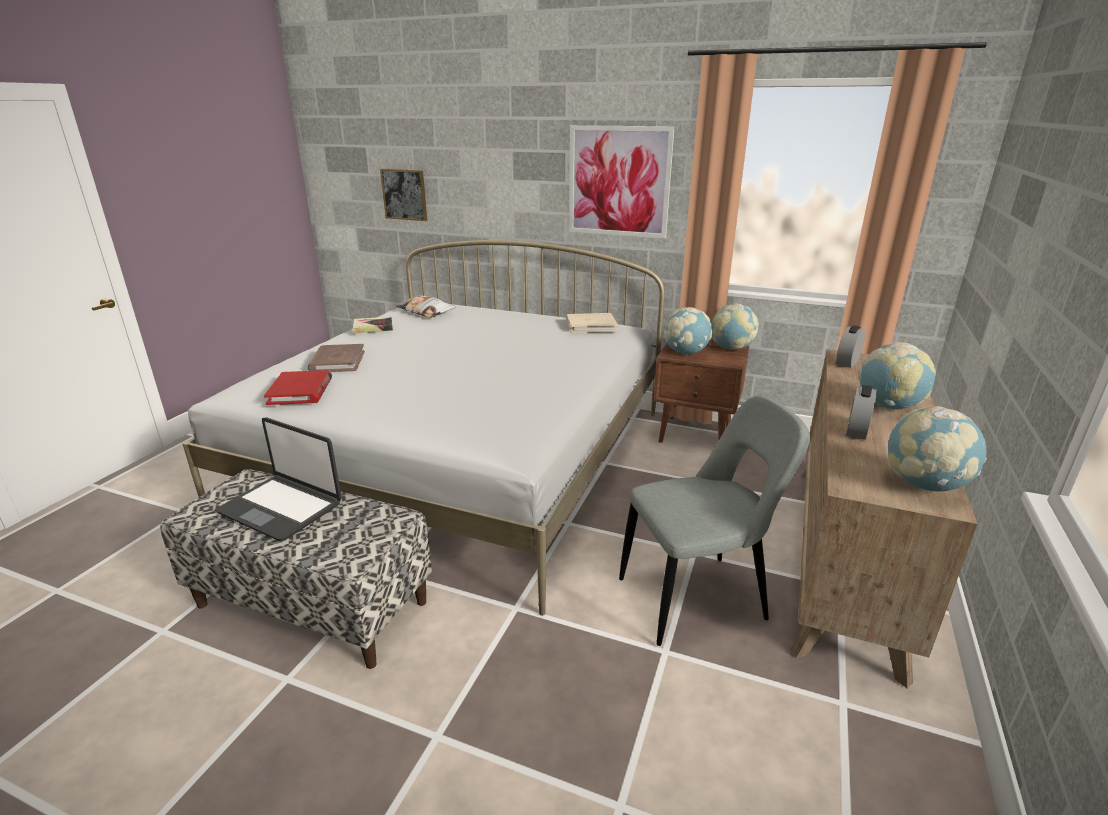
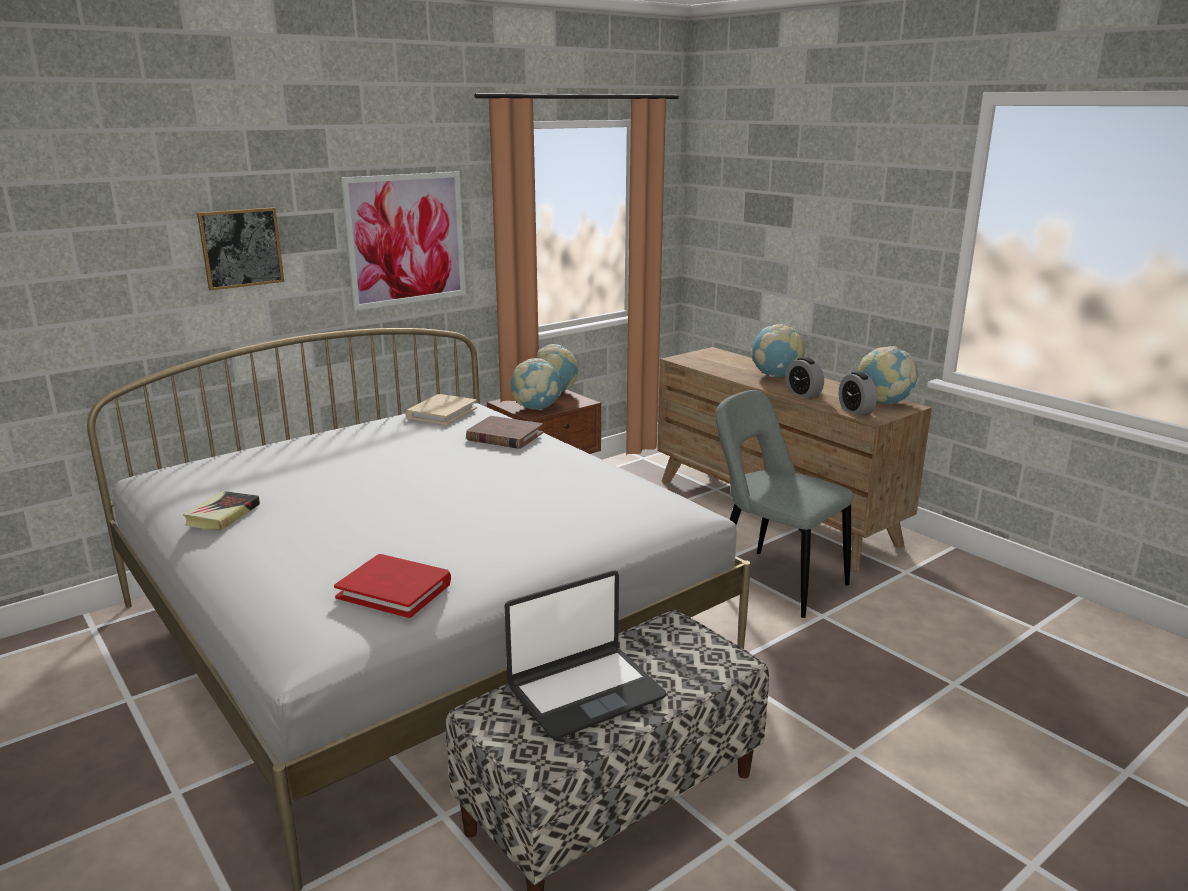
camera: 60 degrees left, 5 degrees down
(337, 361) = (322, 554): brown book -> brown book (504, 436)
(404, 194) = (63, 309): picture -> picture (241, 248)
(426, 311) = (219, 474): pillow -> none
(698, 597) = (773, 581): grey chair -> grey chair turned 60 degrees counterclockwise
(847, 362) = (693, 362): alarm clock -> alarm clock (855, 410)

